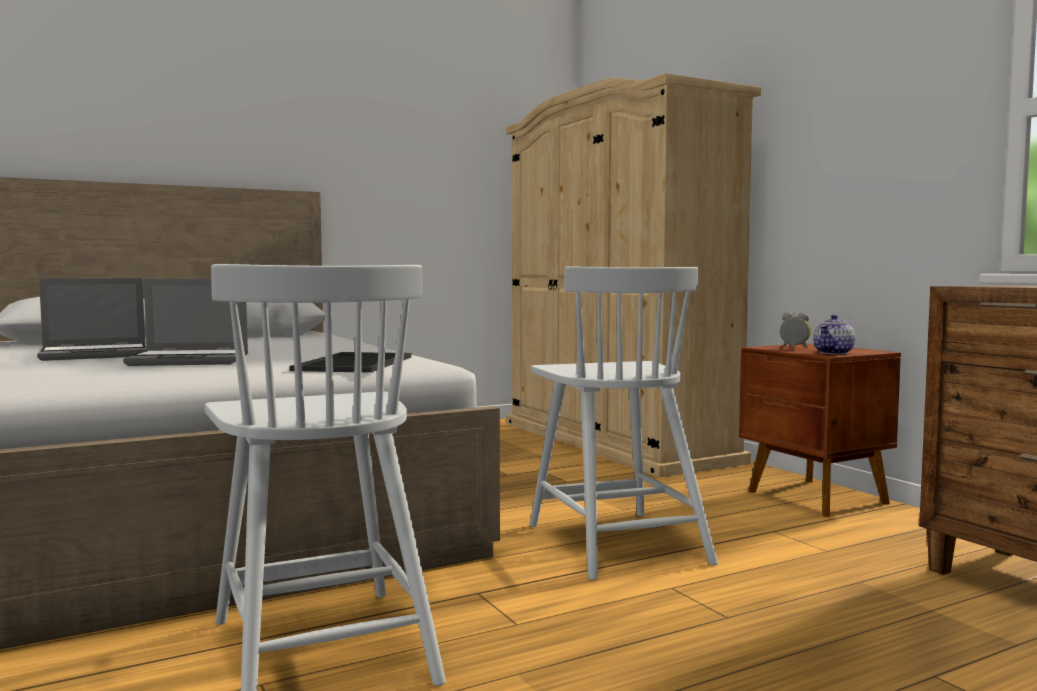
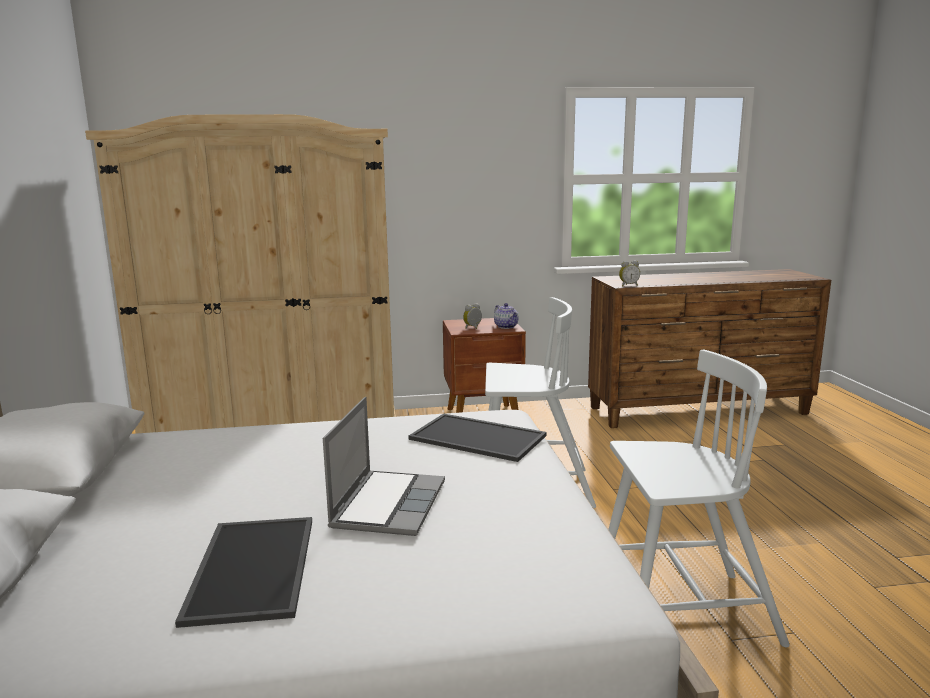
camera: 70 degrees left, 10 degrees up
(96, 355) = (250, 567): laptop -> tray
(975, 285) = (628, 285): none -> alarm clock

